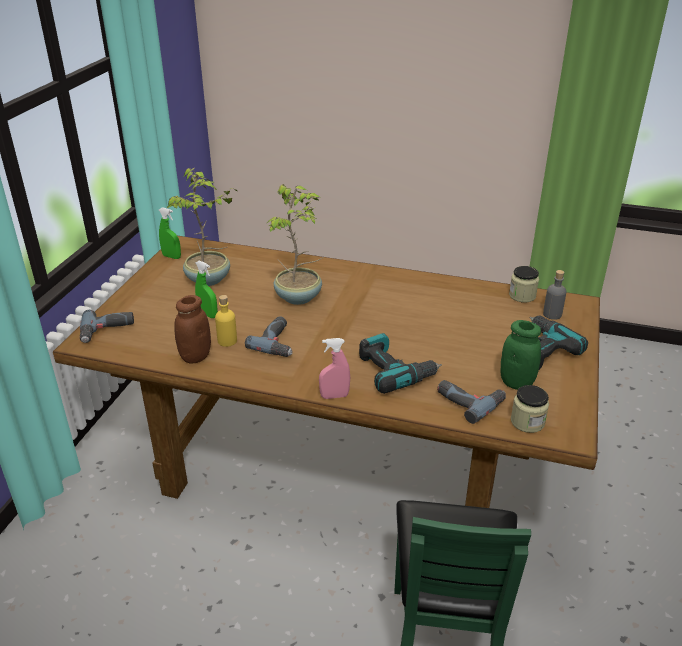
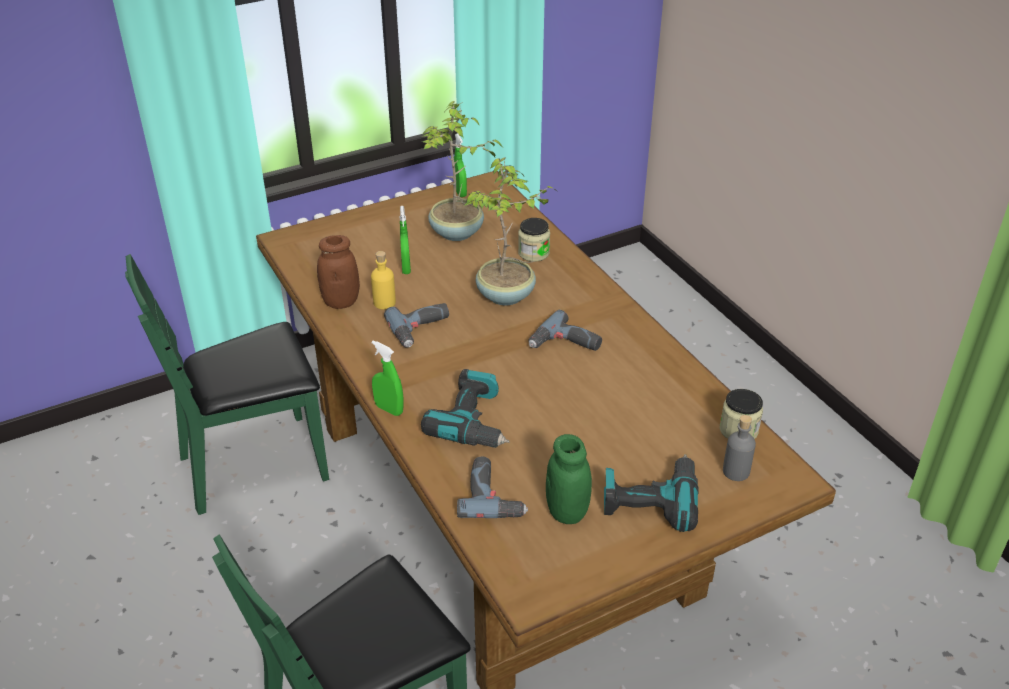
camera: 45 degrees right, 5 degrees up
(107, 331) = (313, 239): power drill -> power drill (565, 345)
(136, 553) = (255, 465): none -> green chair
(334, 396) = (389, 409): pink spray bottle -> green spray bottle
(527, 422) = (511, 553): jar -> jar (533, 253)

